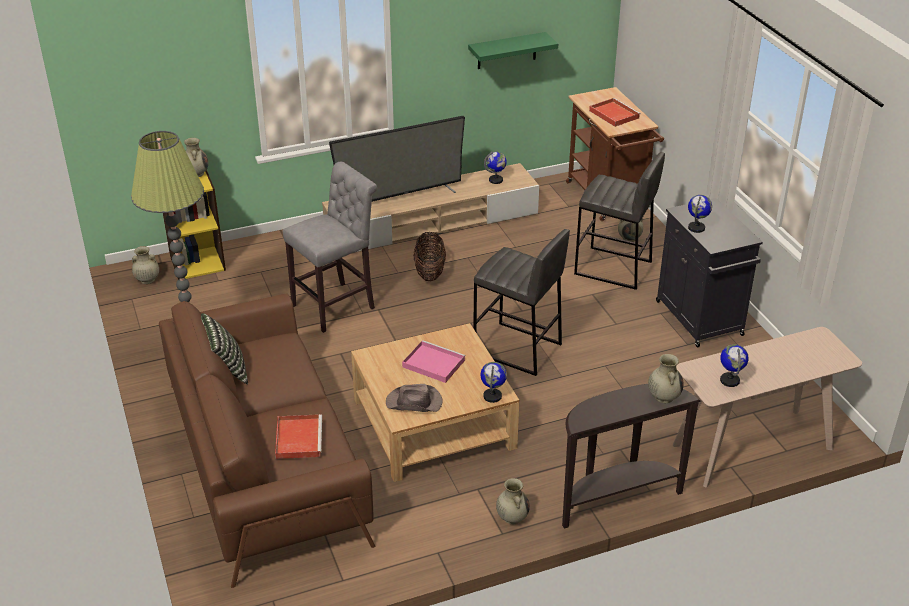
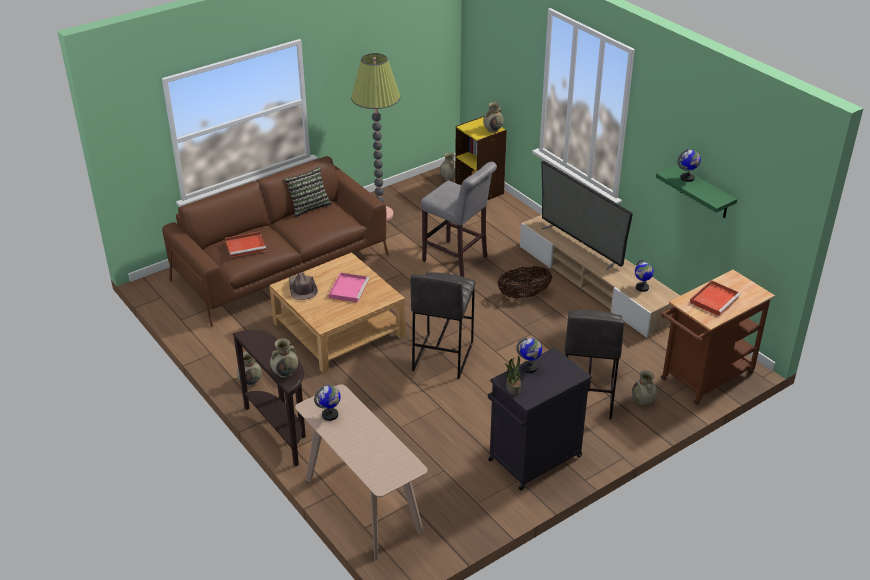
camera: 75 degrees right, 0 degrees up
(492, 396) = (320, 321): globe -> globe (687, 178)
(727, 243) = (512, 388): none -> potted plant

